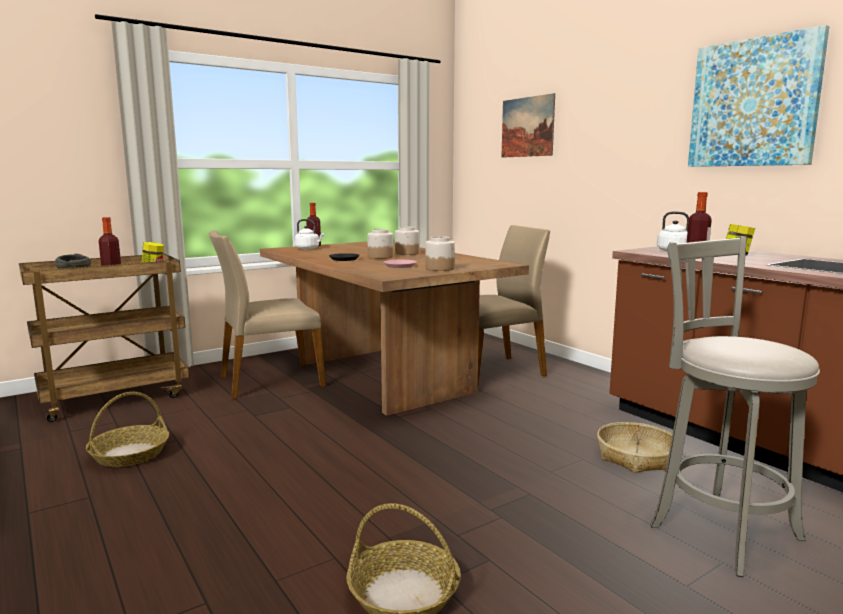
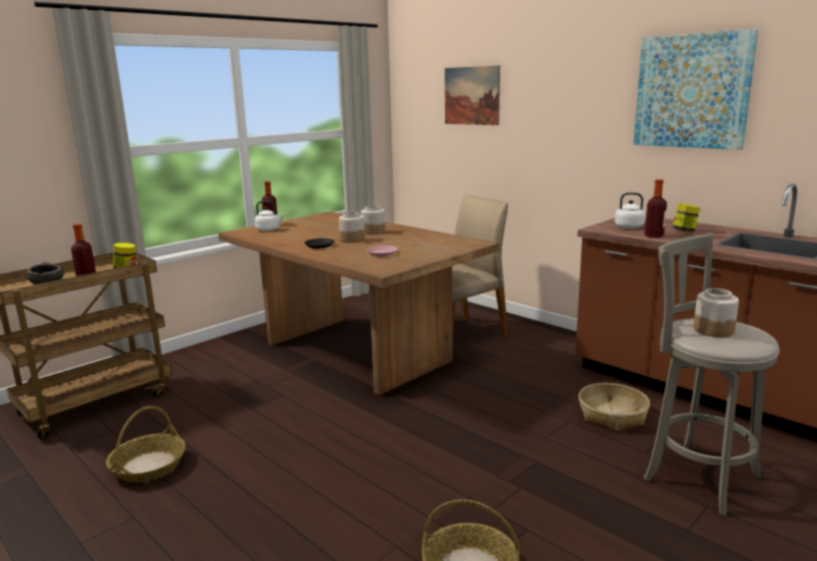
camera: 10 degrees left, 5 degrees up
(270, 381) = (247, 367): beige chair -> none
(439, 268) = (422, 255): jar -> jar (713, 330)

